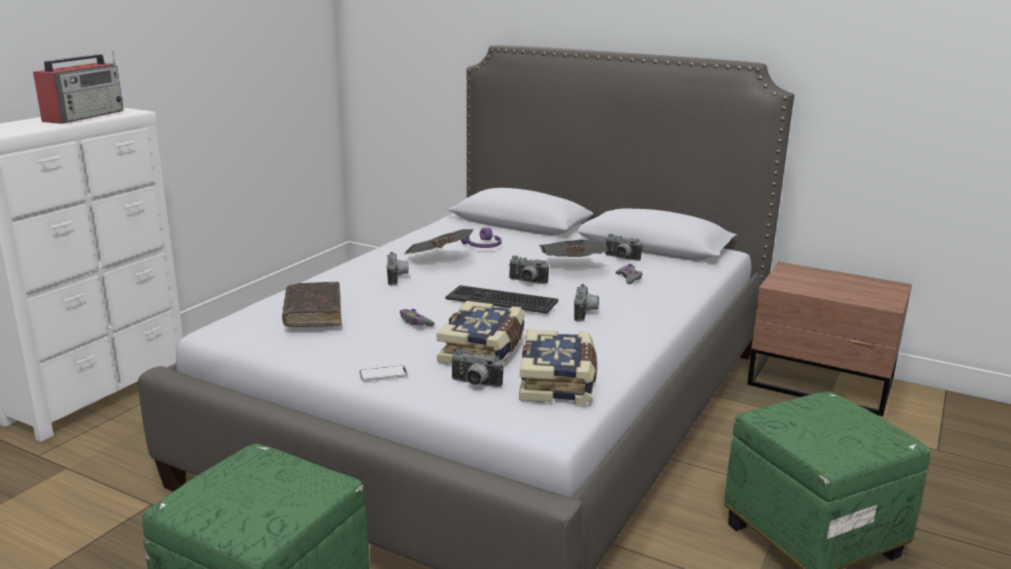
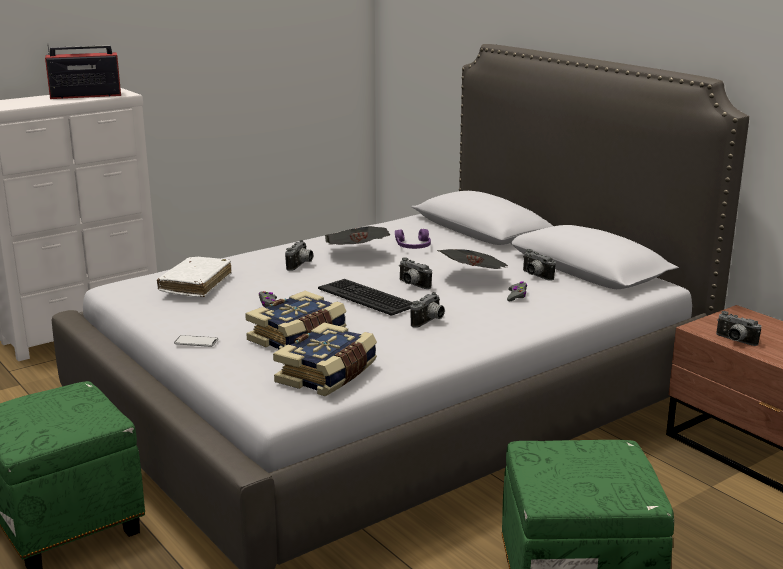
camera: 25 degrees right, 0 degrees up
(85, 116) = (84, 95): radio -> radio turned 150 degrees counterclockwise
(313, 313) = (196, 284): brown book -> white book
(475, 384) = (256, 363): camera -> camera (734, 341)

